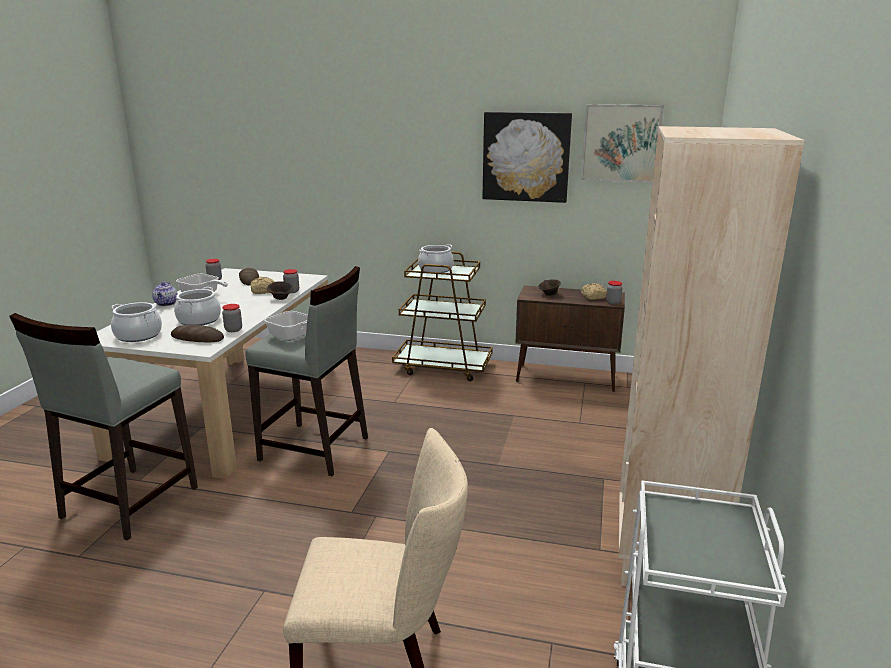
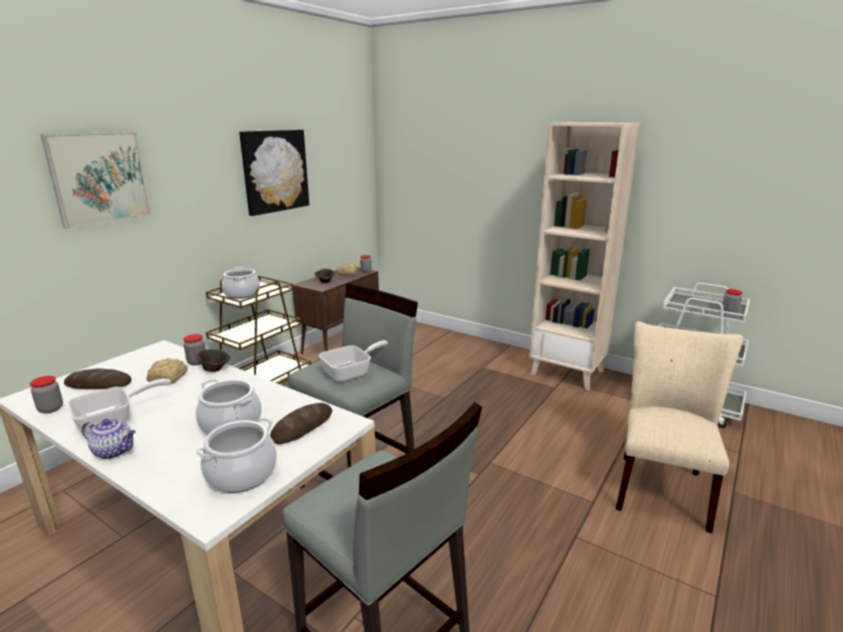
camera: 70 degrees left, 0 degrees up
(233, 330) = (296, 403): jar -> jar (729, 312)
(621, 143) = (330, 152): picture -> picture (99, 178)

